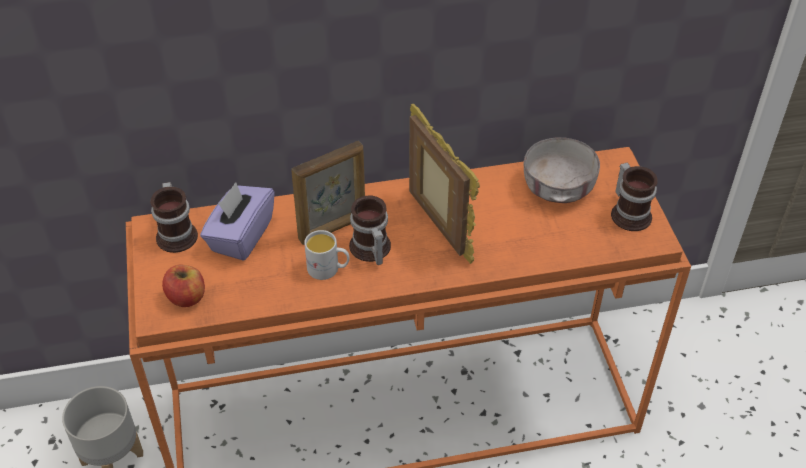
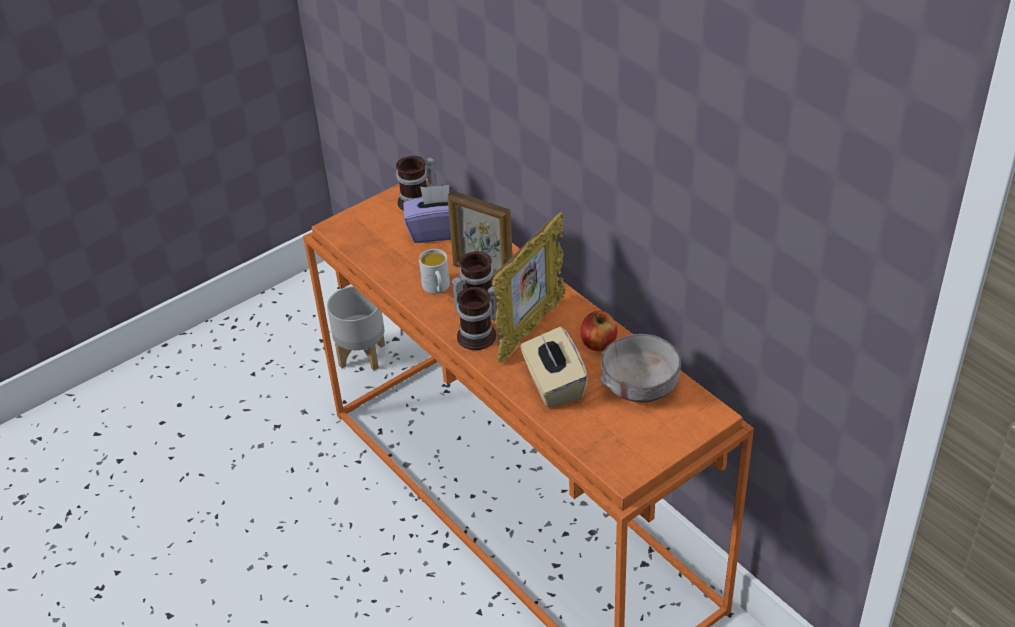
camera: 65 degrees right, 5 degrees down
(186, 297) = (360, 232): apple -> apple (598, 343)
(521, 239) = (553, 384): none -> beige tissue box
(630, 213) = (645, 445): mug -> mug (481, 335)

